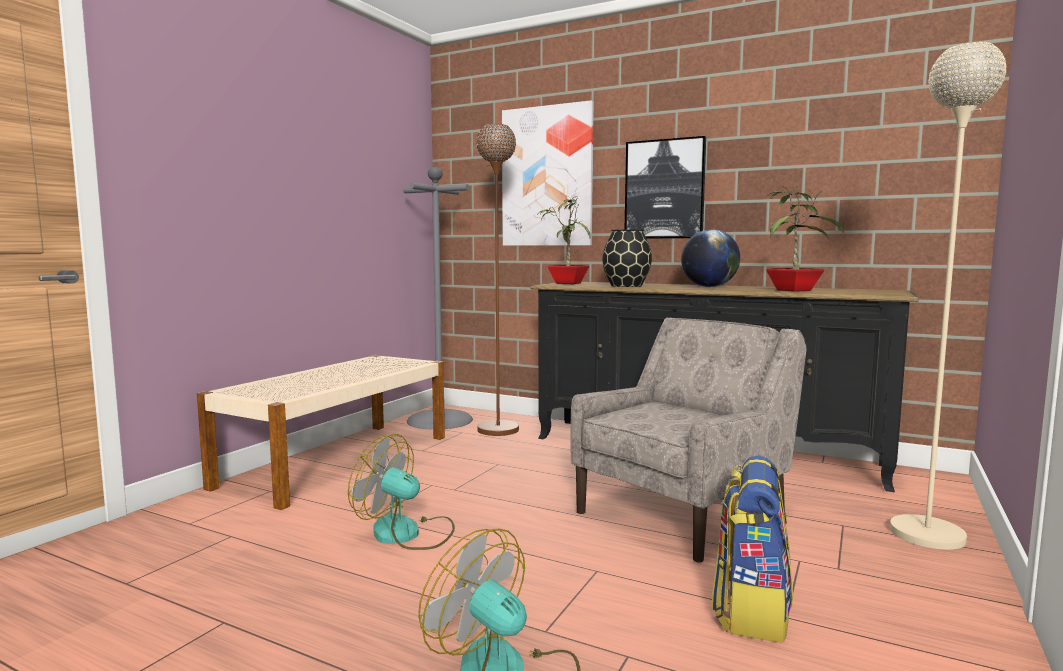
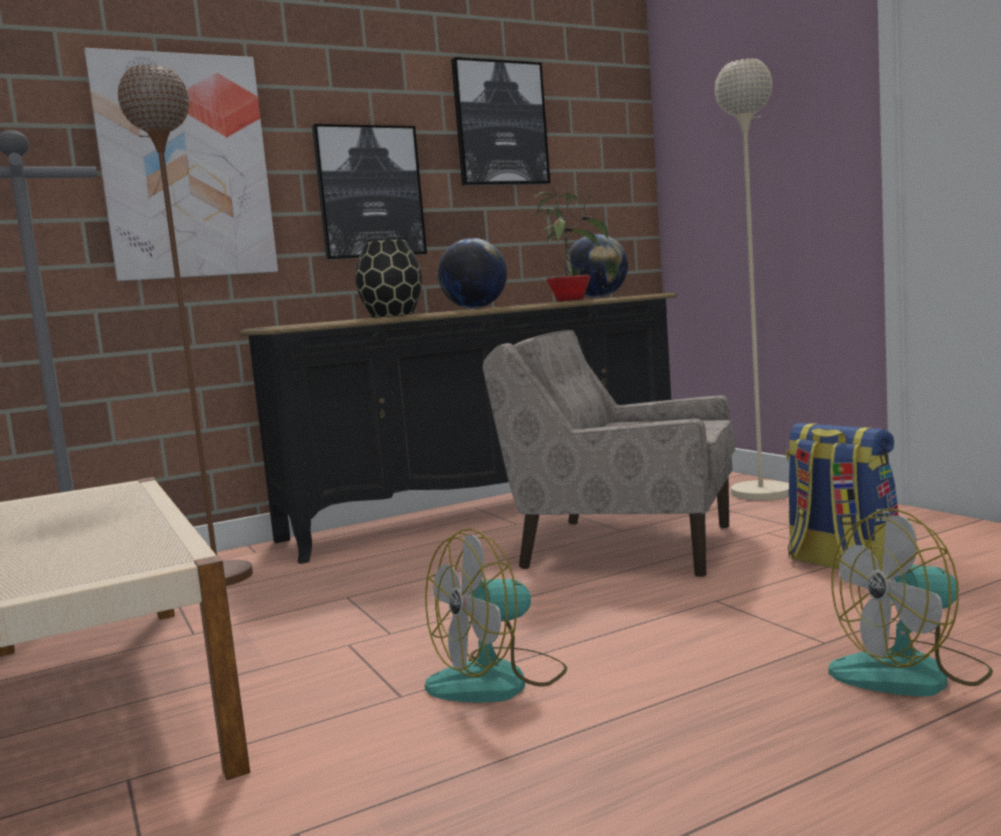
camera: 55 degrees left, 0 degrees up
(566, 283) = (291, 324): potted plant -> none
(683, 512) = (625, 546): beige armchair -> beige armchair turned 60 degrees counterclockwise
(793, 125) = (500, 124): none -> picture
(858, 290) = (598, 297): none -> globe

